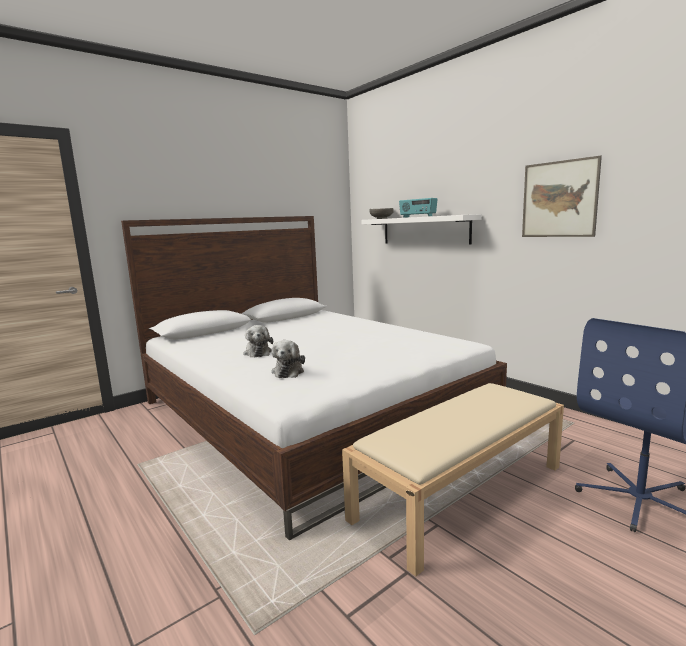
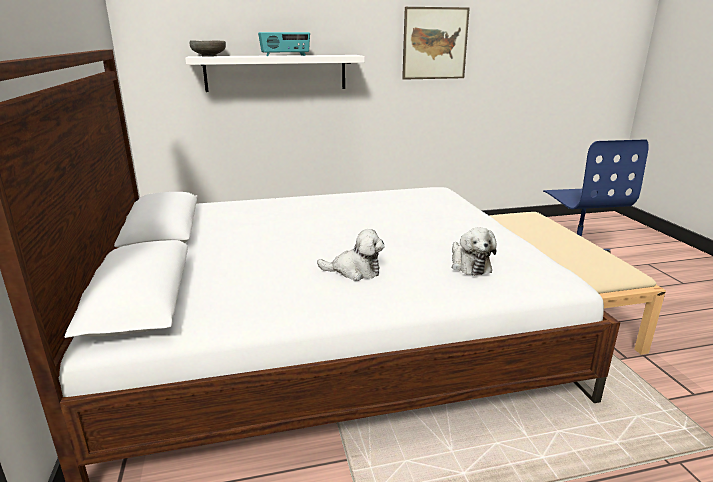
camera: 65 degrees left, 10 degrees up
(288, 371) = (469, 264): plush toy -> plush toy turned 45 degrees clockwise

